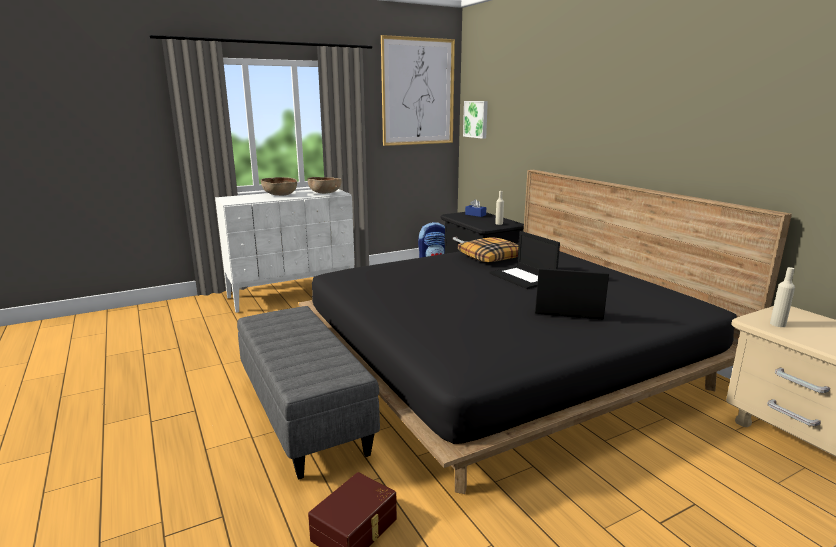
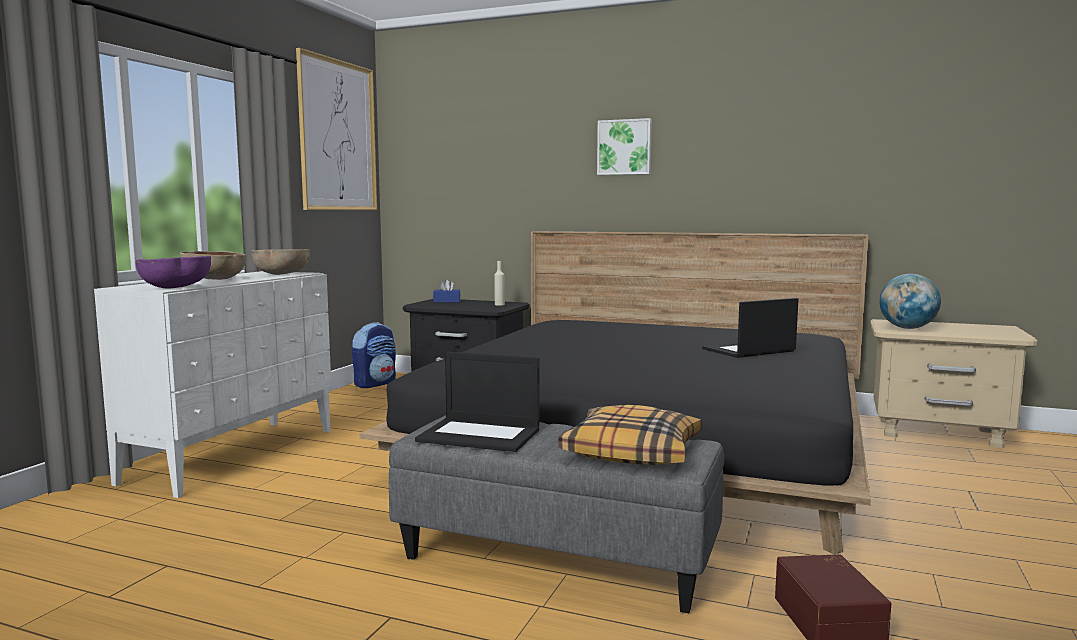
camera: 40 degrees left, 10 degrees down
(239, 202) = (176, 288): none -> purple bowl
(476, 119) = (417, 176): picture -> picture (624, 147)
(491, 257) = (565, 332): pillow -> pillow (632, 451)
(523, 277) = (646, 339): laptop -> laptop (481, 435)
(777, 324) = (907, 328): beige bottle -> globe

